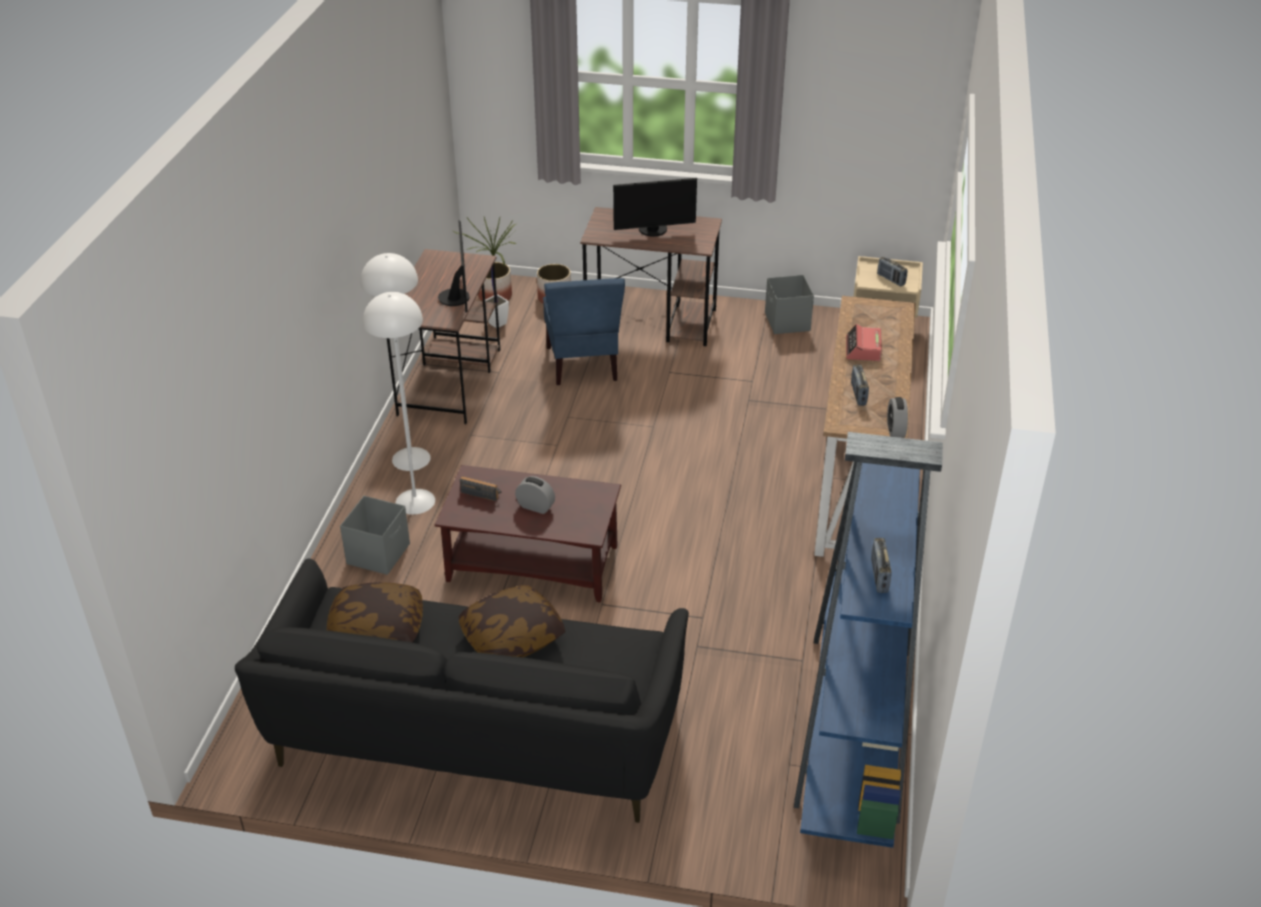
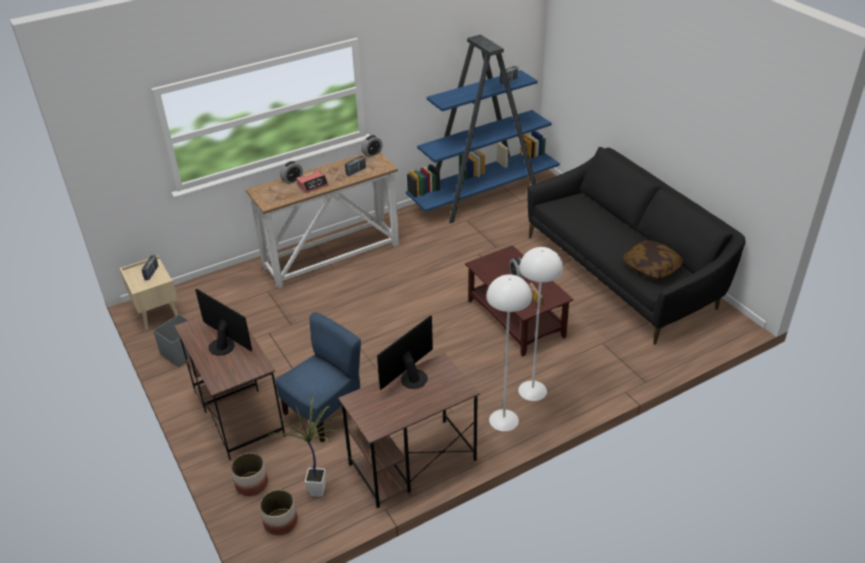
camera: 130 degrees left, 0 degrees up
(379, 554) = (583, 373): grey storage box -> none
(512, 637) = (597, 233): pillow -> none
(896, 340) = (292, 180): none -> alarm clock

